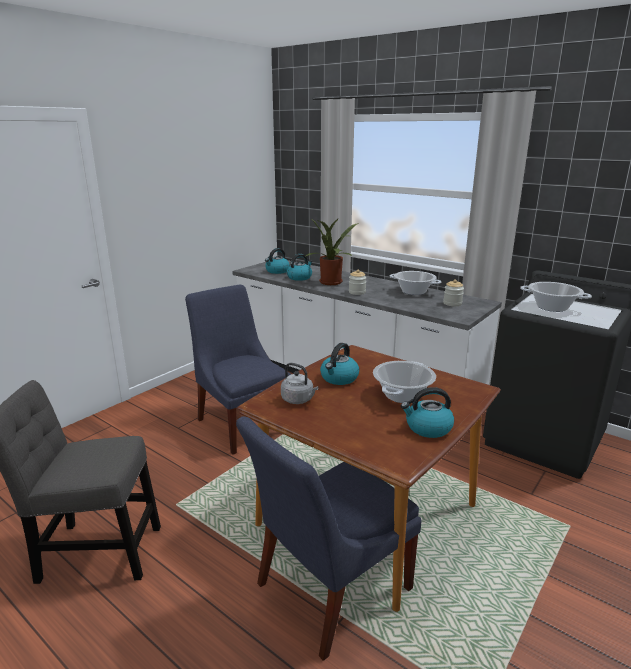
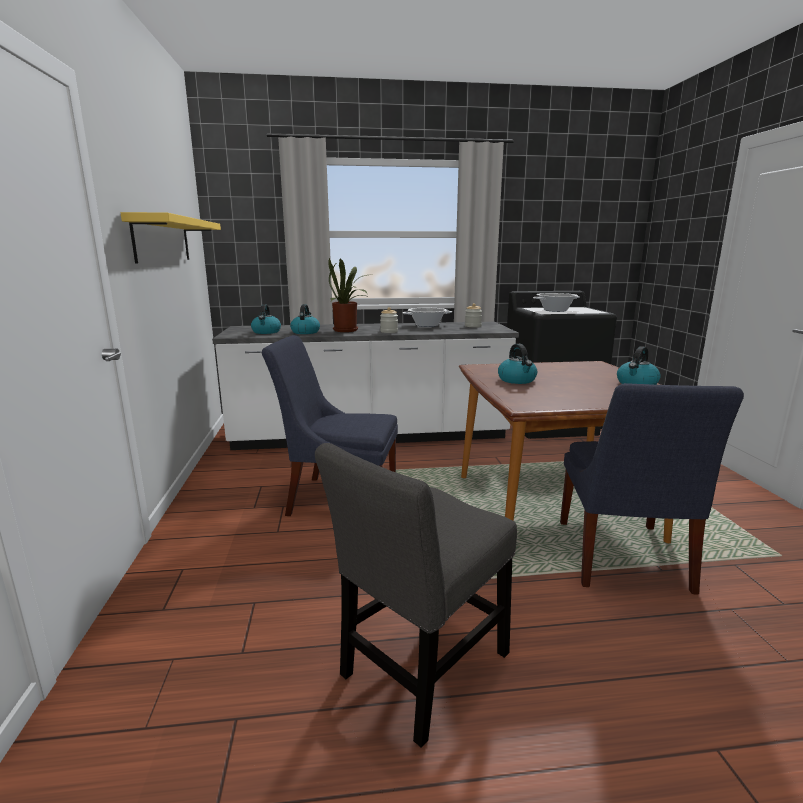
camera: 45 degrees left, 5 degrees down
(194, 197) = (162, 240): none -> yellow shelf
(299, 400) = (535, 396): grey kettle -> none
(403, 395) = (577, 376): cooking pot -> none

